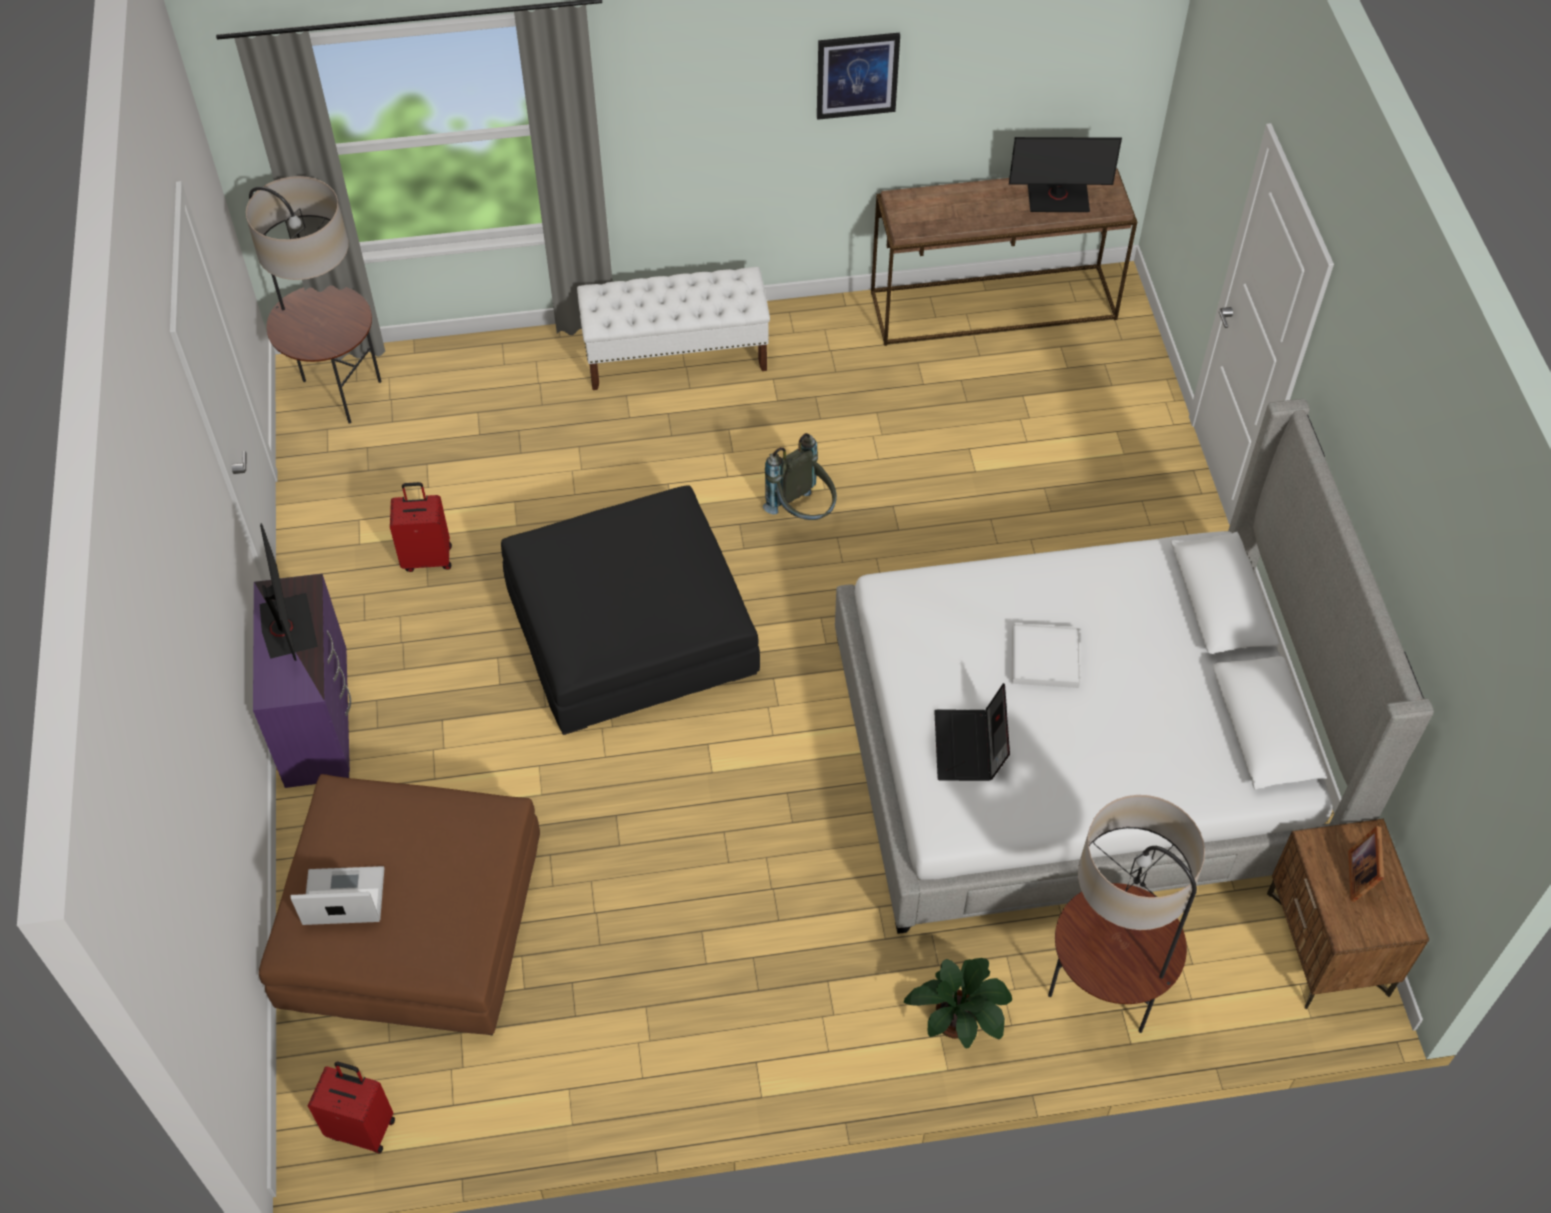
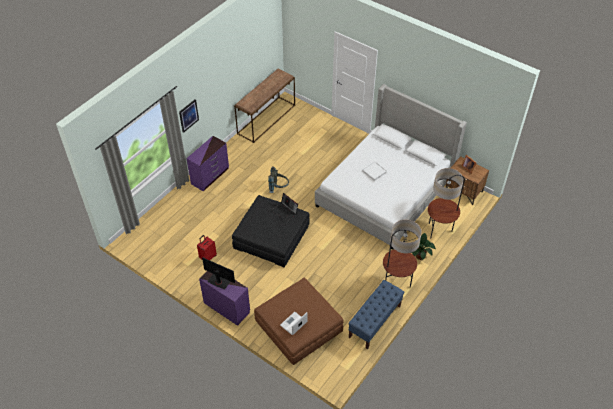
camera: 45 degrees left, 5 degrees down
(338, 392) = (139, 240): floor lamp -> floor lamp (396, 282)
(362, 1127) = (338, 369): red suitcase -> none
(603, 1090) = (374, 322): none -> blue bench
(676, 356) = (210, 176): white bench -> purple dresser
(857, 75) = (225, 75): picture -> picture (188, 115)
(970, 747) = (380, 197): laptop -> laptop (285, 212)
(1058, 198) = (274, 82): monitor -> none

